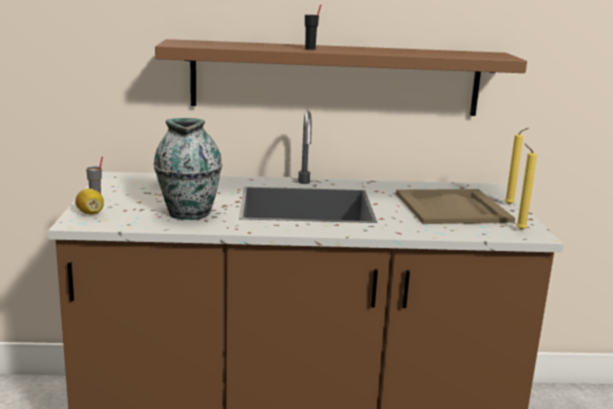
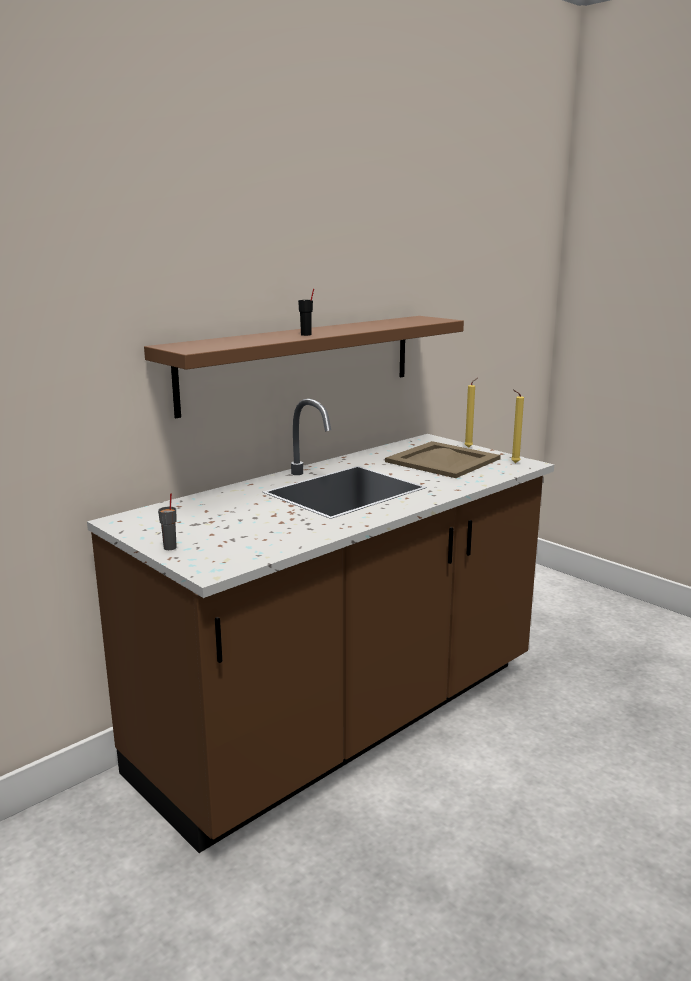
camera: 40 degrees left, 0 degrees up
(90, 213) = (198, 559): lemon -> none
(189, 213) = (281, 528): vase -> none

